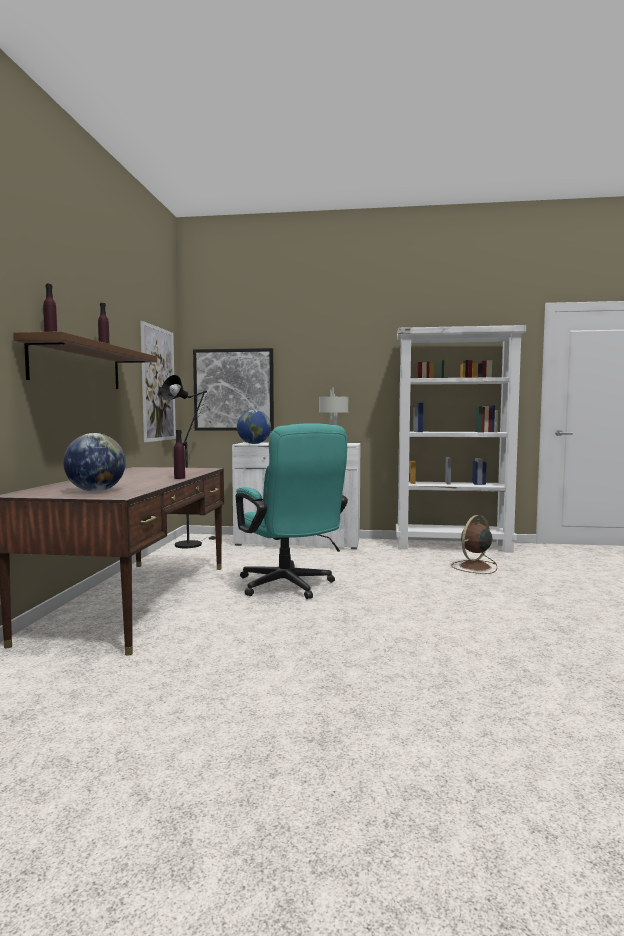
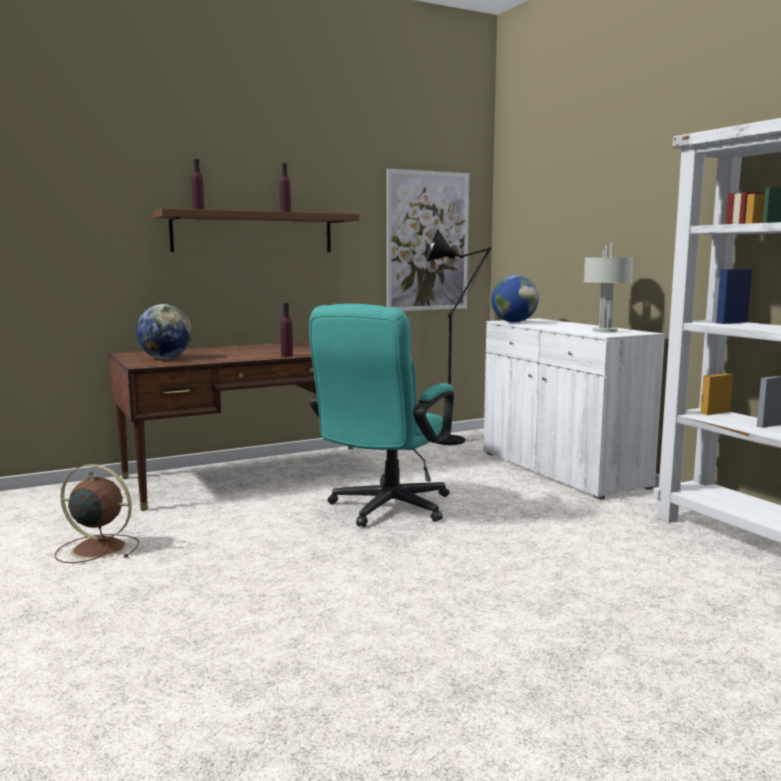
camera: 55 degrees right, 5 degrees up
(233, 390) = (535, 245): picture -> none
(474, 567) = (673, 579): brown fan -> brown fan (96, 548)

